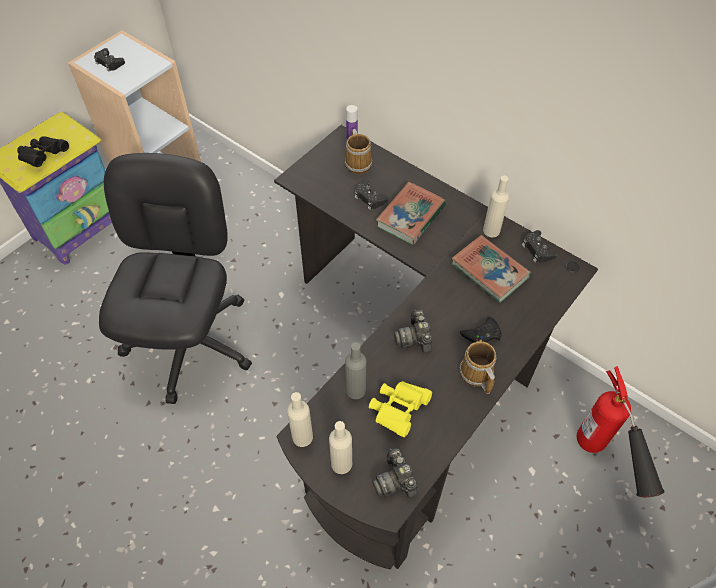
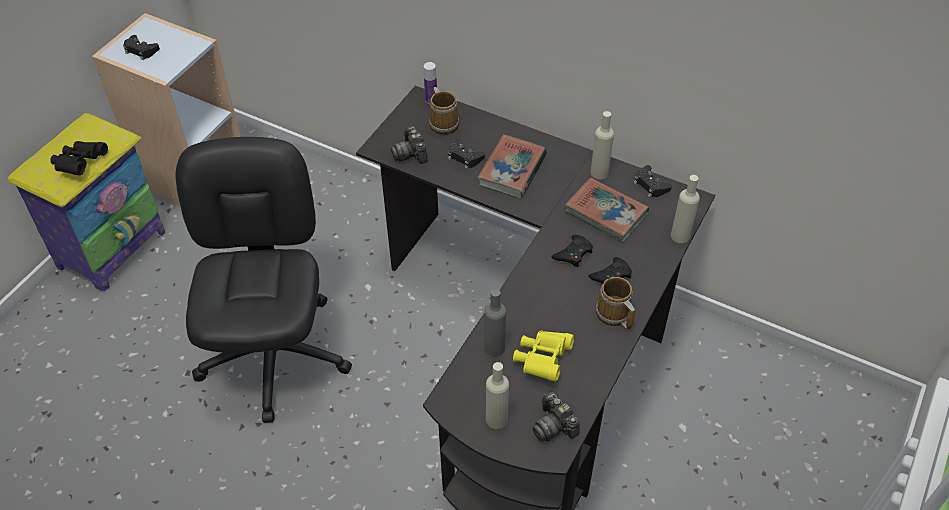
camera: 10 degrees left, 5 degrees down
(302, 437) = (450, 401): beige bottle -> beige bottle (680, 236)
(414, 338) = (543, 289): camera -> camera (411, 153)
(450, 307) = (573, 254): none -> black game controller
(604, 465) = (757, 409): fire extinguisher -> none

